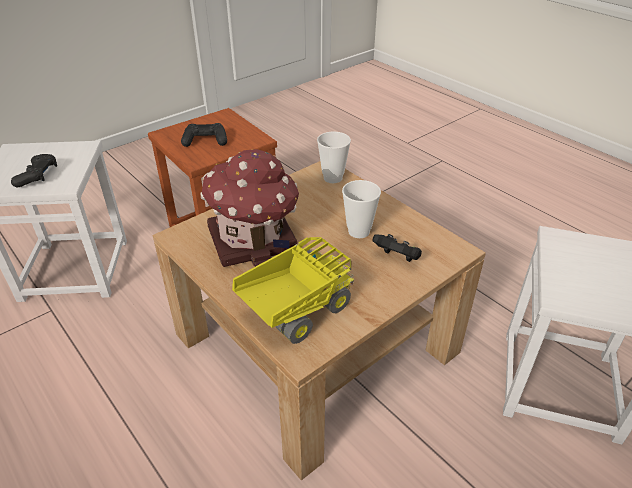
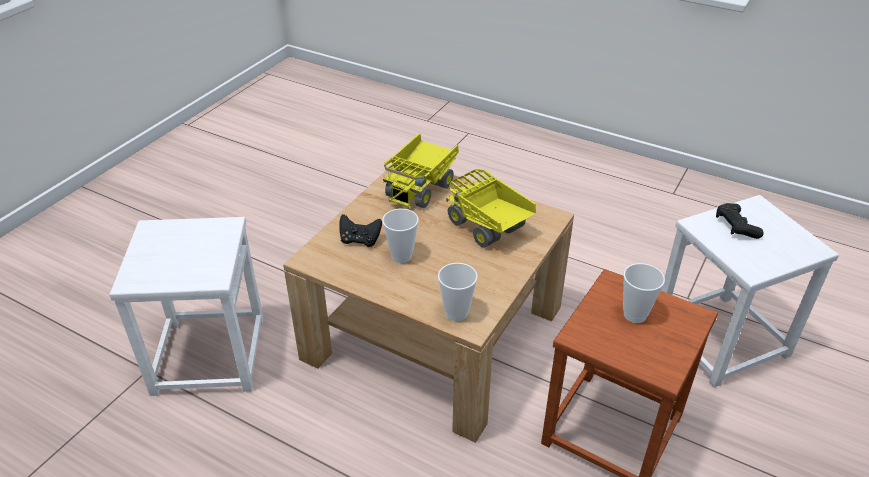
camera: 160 degrees right, 0 degrees up
(205, 141) = (635, 315): black game controller -> cup
(254, 239) = (487, 228): toy house -> toy truck

